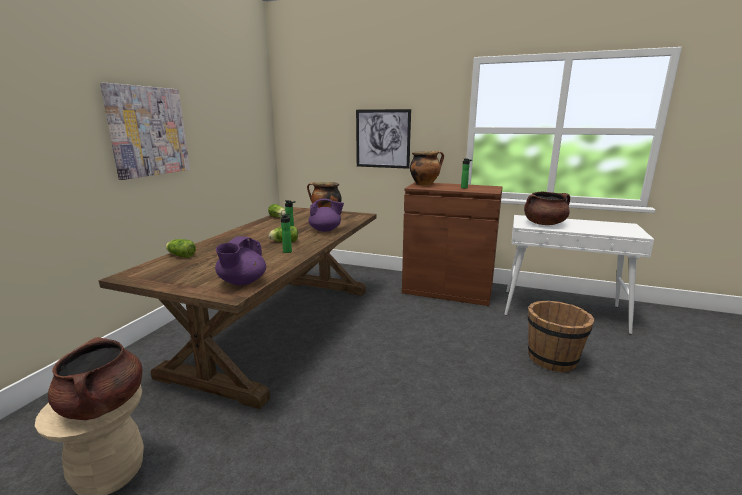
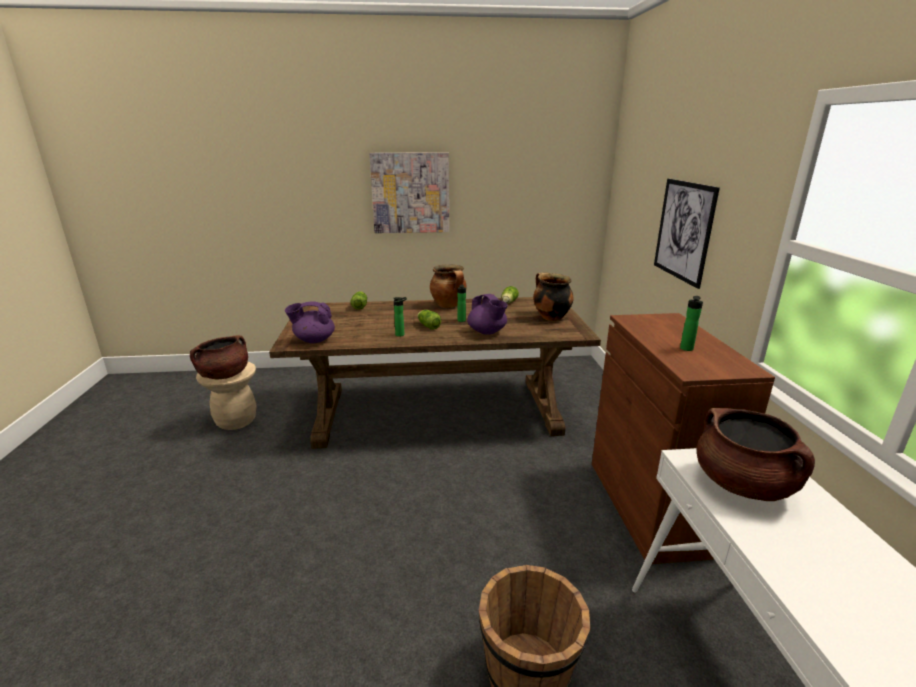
camera: 65 degrees right, 5 degrees up
(425, 184) = (664, 321): cooking pot -> cooking pot (449, 306)

